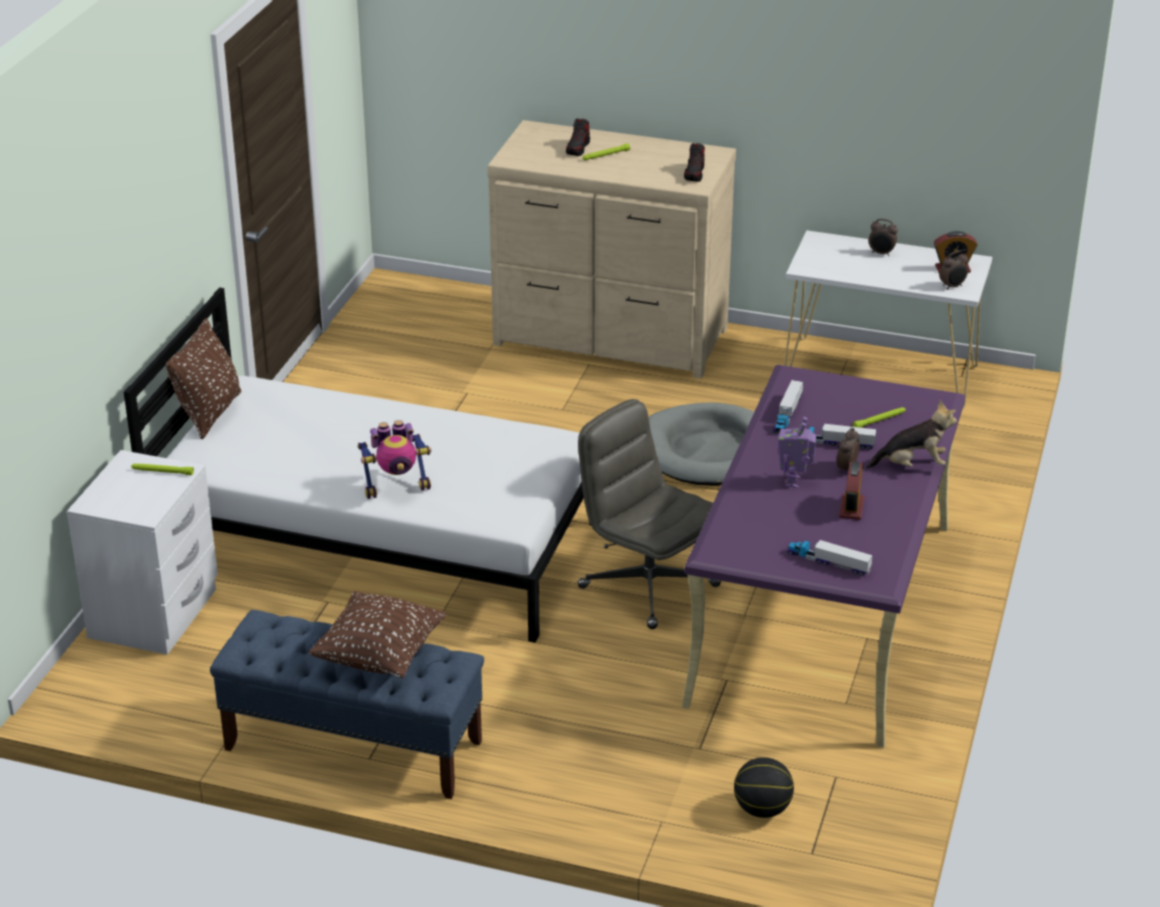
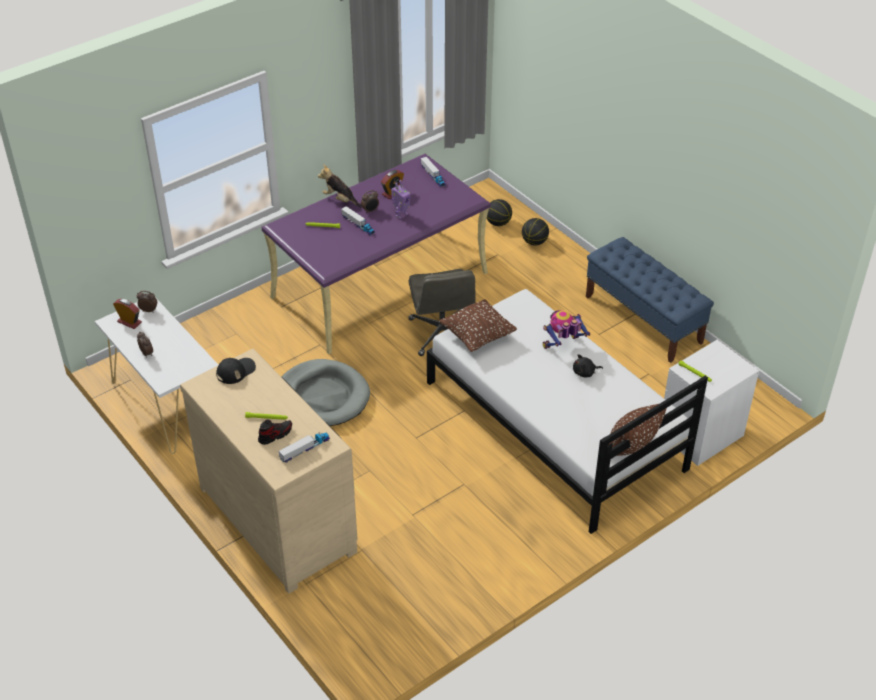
camera: 145 degrees left, 10 degrees up
(336, 468) = (585, 373): none -> black plush toy
(379, 656) = (635, 269): brown pillow -> brown pillow (477, 336)
(396, 487) = (563, 345): toy robot -> toy robot turned 45 degrees counterclockwise
(660, 802) = (534, 242): none -> basketball
(694, 174) = (236, 371): shoe -> black cap
(787, 415) = (359, 248): toy truck -> toy truck (305, 449)

